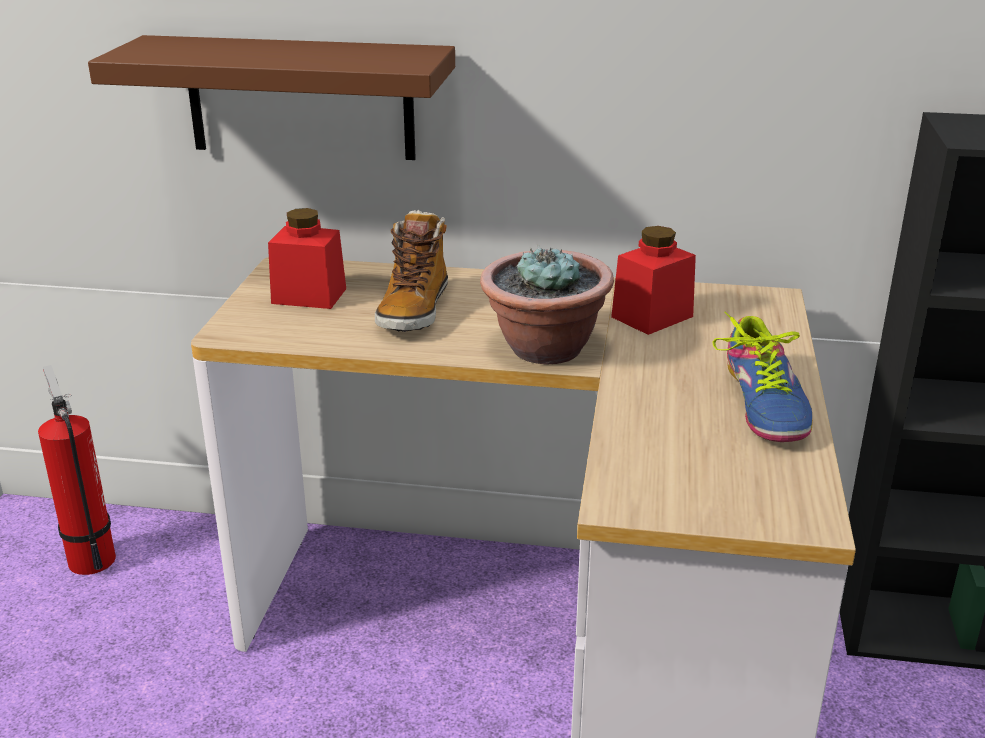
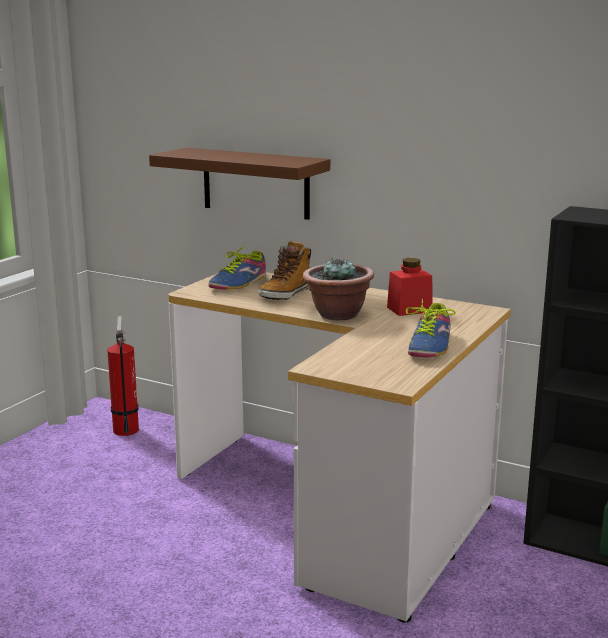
camera: 20 degrees right, 10 degrees down
(309, 296) = (239, 283): red jar -> shoe

